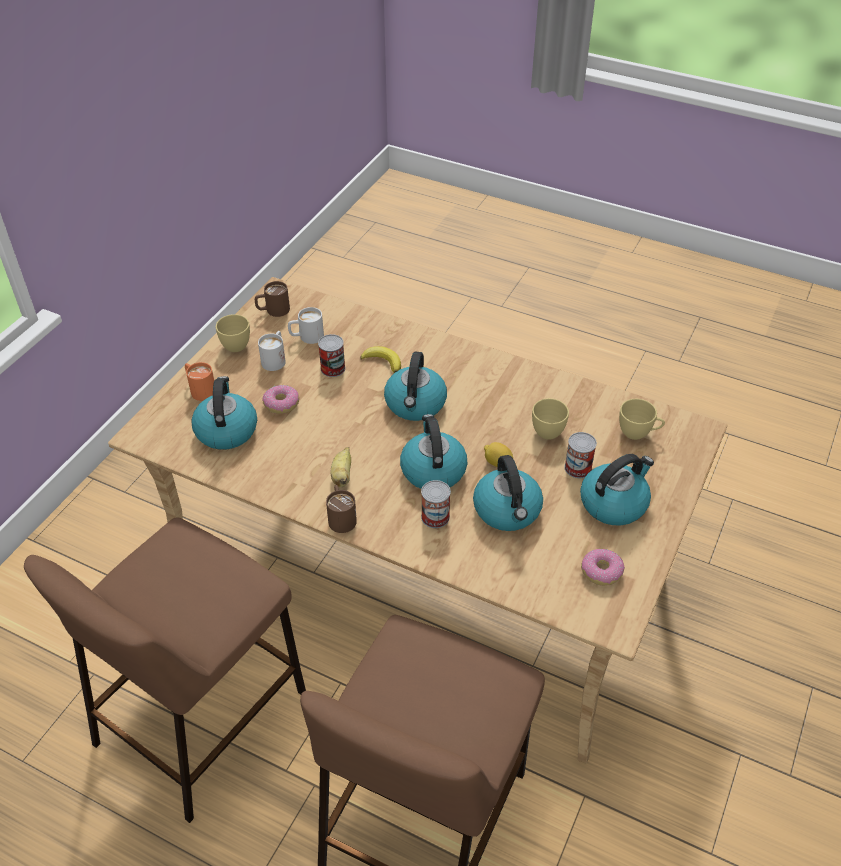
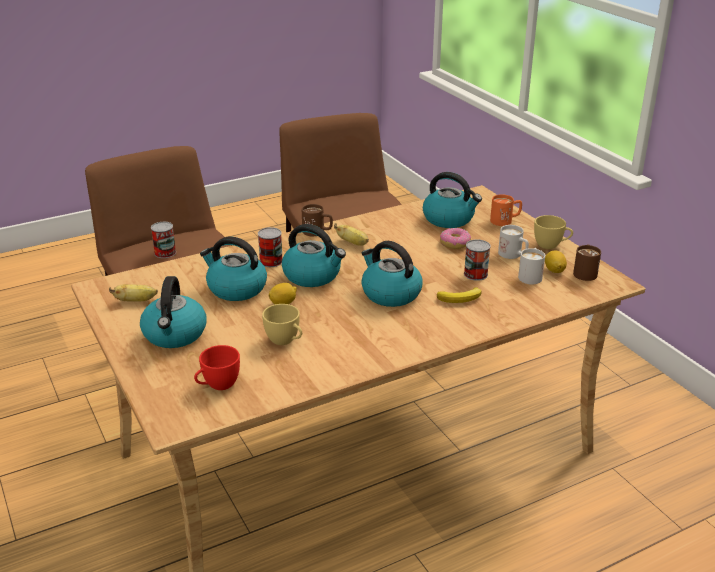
camera: 125 degrees right, 15 degrees down
(284, 327) = (554, 270): none -> lemon
(578, 468) = (228, 335): can -> can (165, 253)
(601, 571) = (136, 301): donut -> banana
(638, 433) = (217, 385): yellow cup -> red cup

